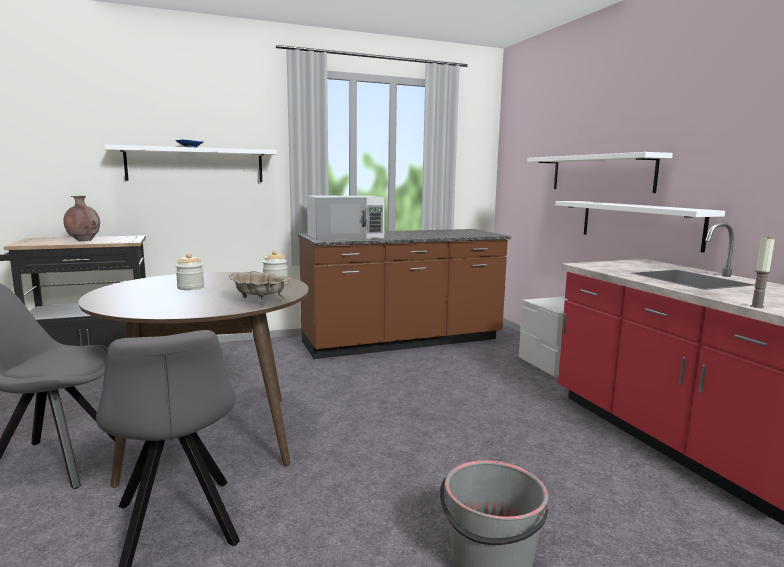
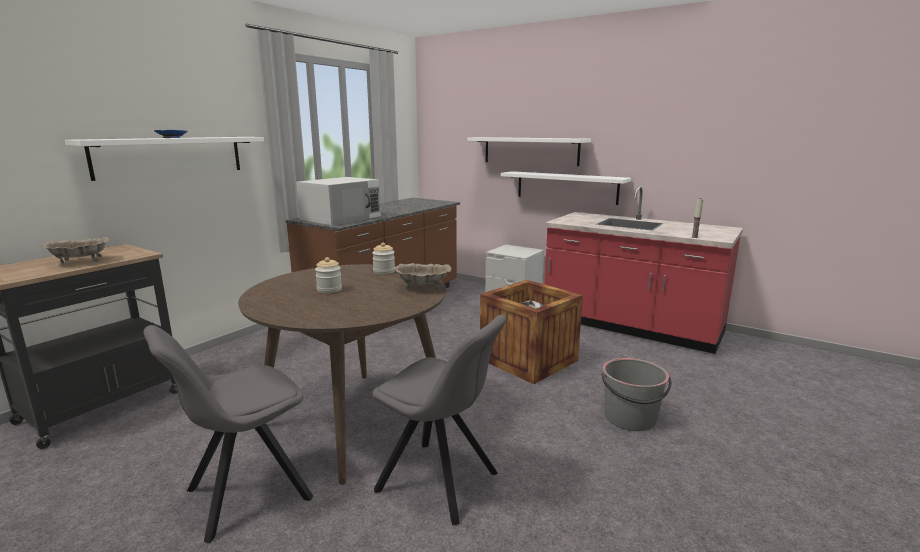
camera: 35 degrees left, 5 degrees up
(83, 241) = (80, 262): brown vase -> beige bowl
(465, 439) = (528, 360): none -> crate

